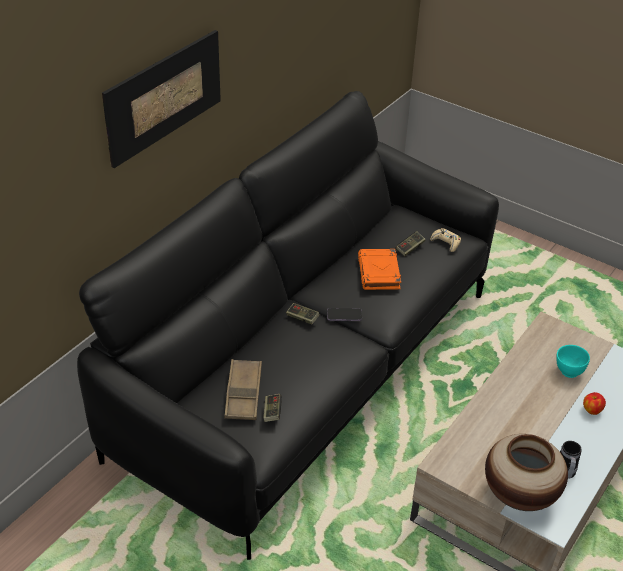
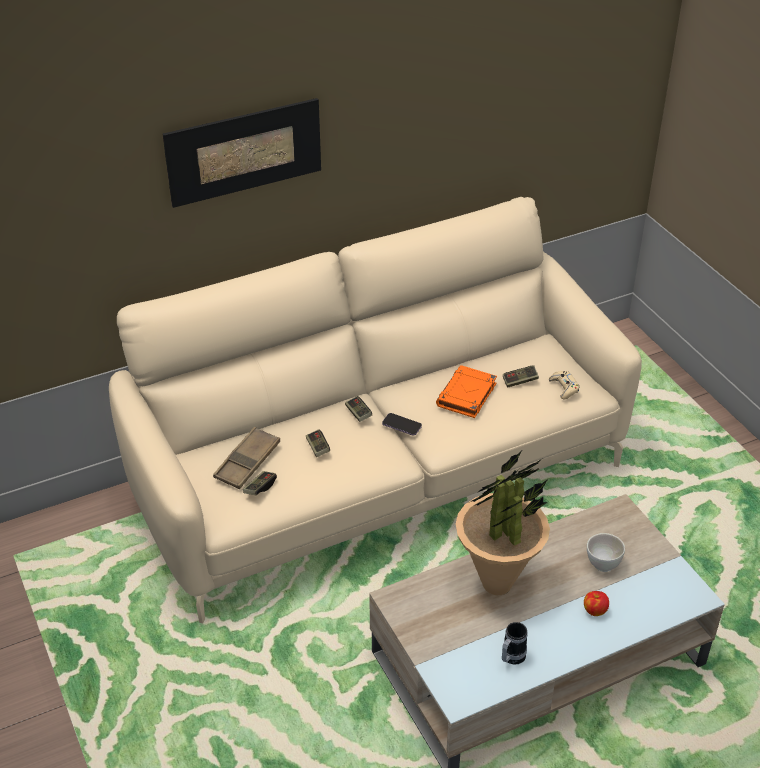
camera: 30 degrees right, 0 degrees up
(294, 359) = (317, 448): none -> game controller
(308, 371) = (380, 477): black sofa -> beige sofa
(507, 418) = (497, 583): none -> potted plant
(519, 494) = (447, 657): vase -> none
(568, 372) = (602, 564): turquoise bowl -> white bowl

